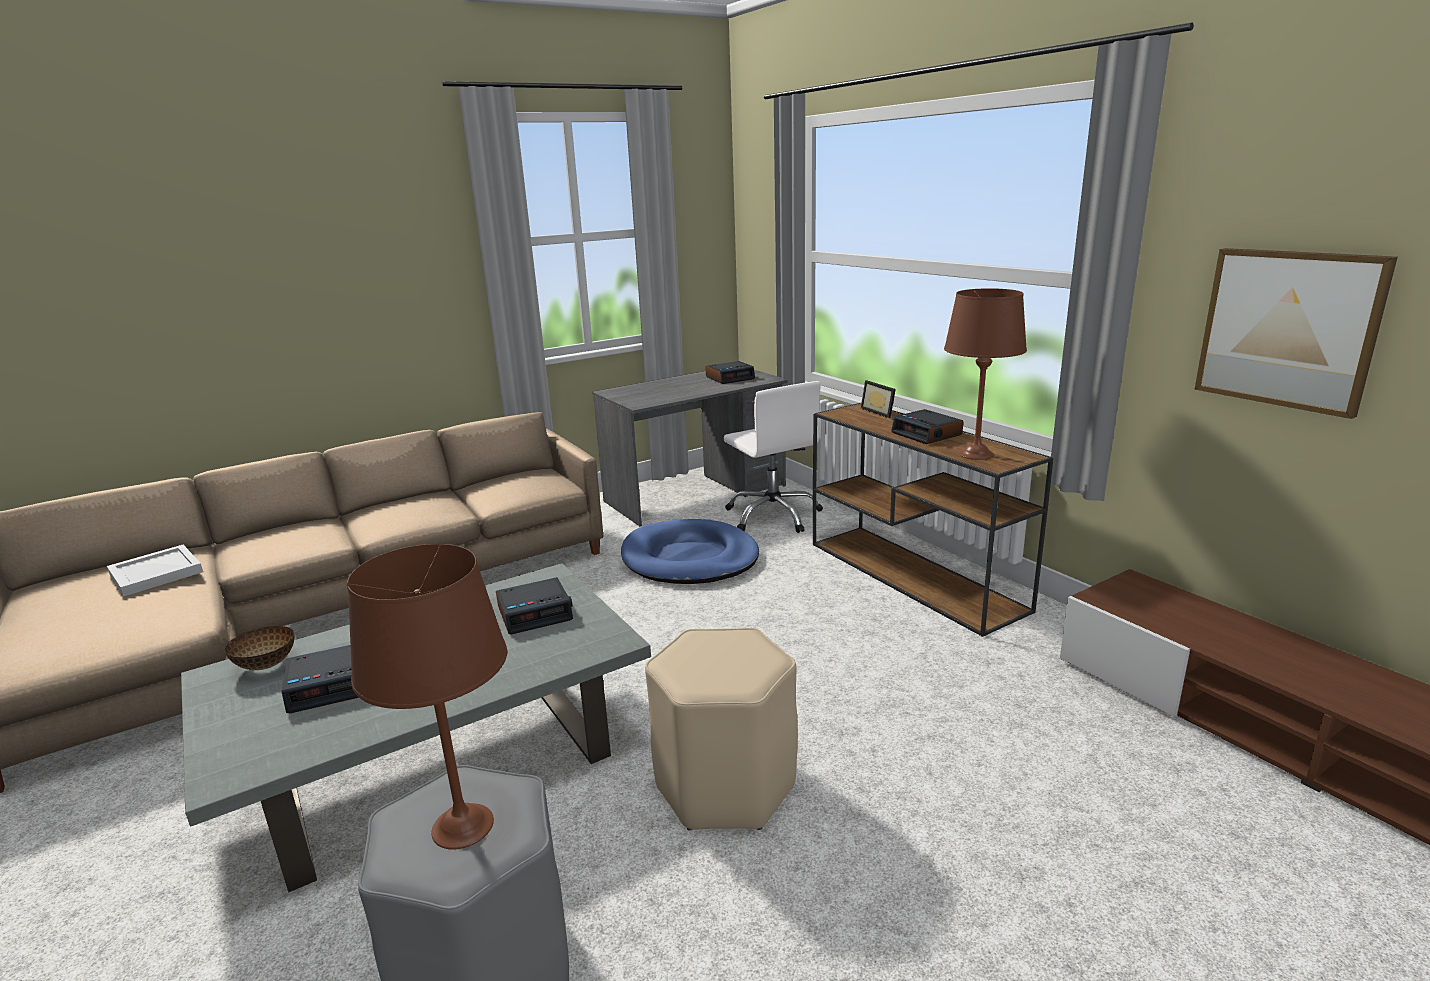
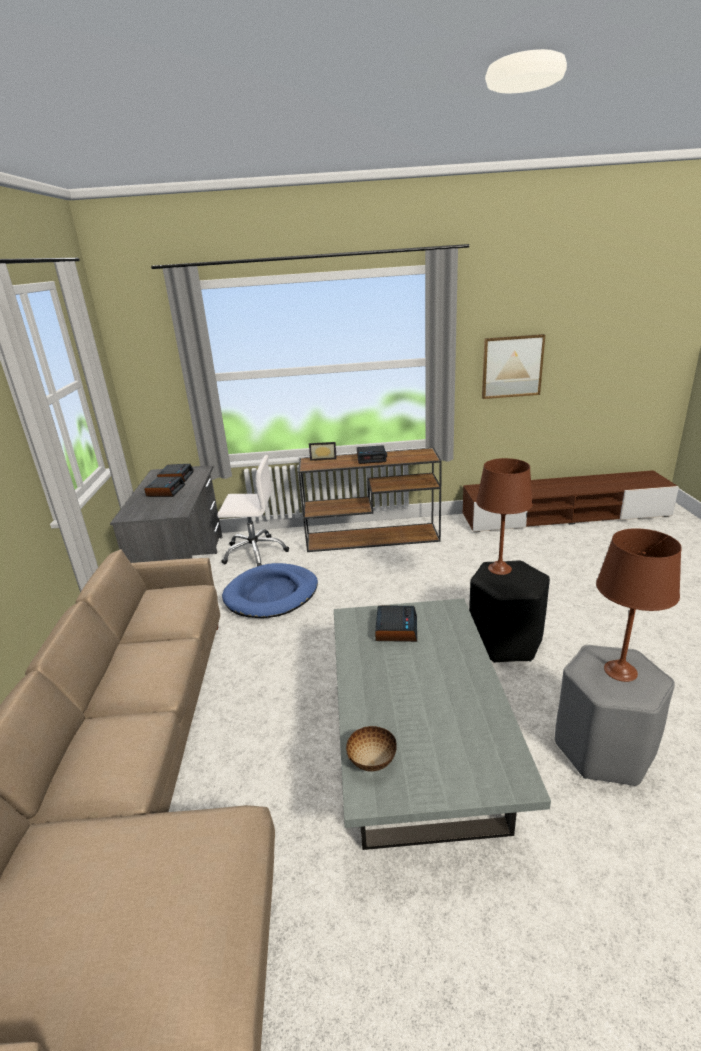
camera: 60 degrees left, 5 degrees up
(155, 574) = (86, 861): white tray -> none
(331, 685) = (427, 725): alarm clock -> alarm clock (165, 491)
(726, 785) = (505, 641): beige stool -> black stool
(976, 454) = (412, 457): brown table lamp -> brown table lamp (500, 568)

